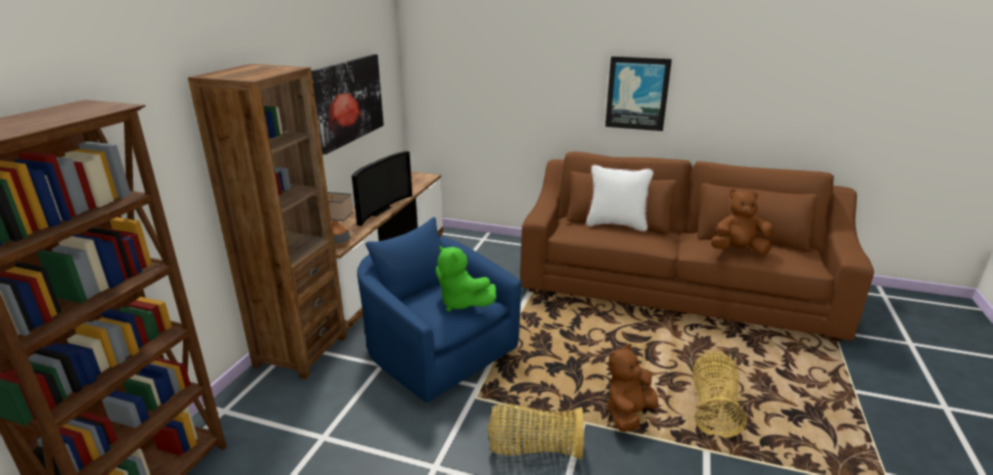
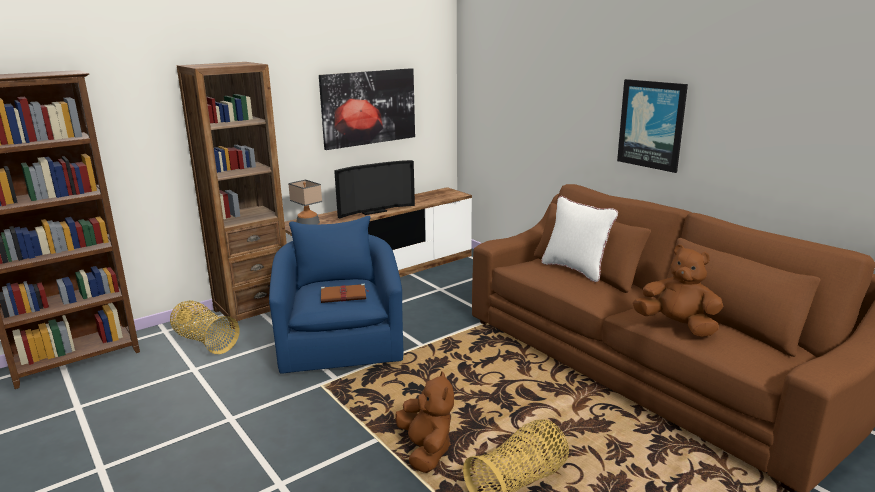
camera: 35 degrees right, 5 degrees down
(461, 303) = (344, 295): green plush toy -> brown book
(534, 449) = (312, 439): basket -> basket (205, 341)
(628, 414) = (426, 451): brown plush toy -> brown plush toy turned 90 degrees clockwise

